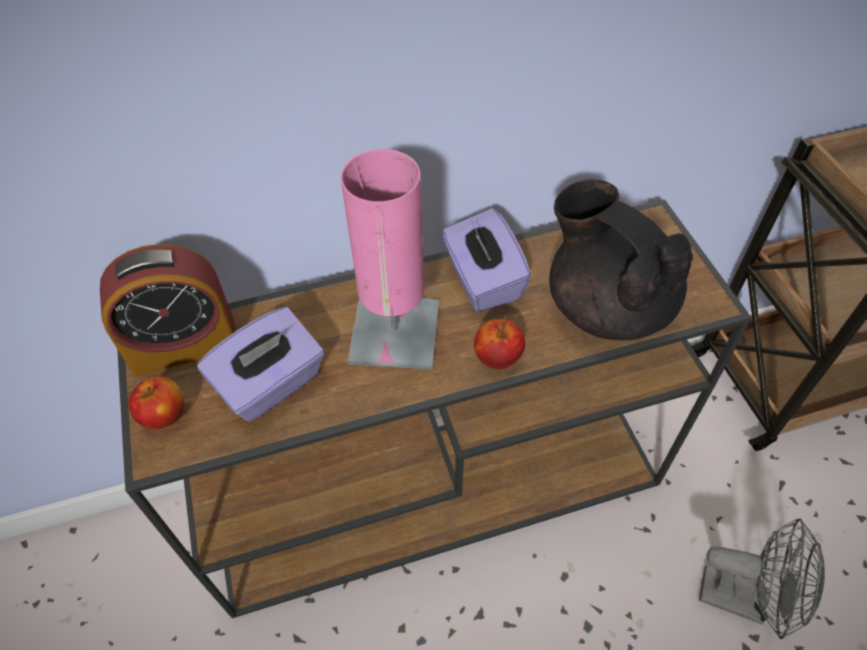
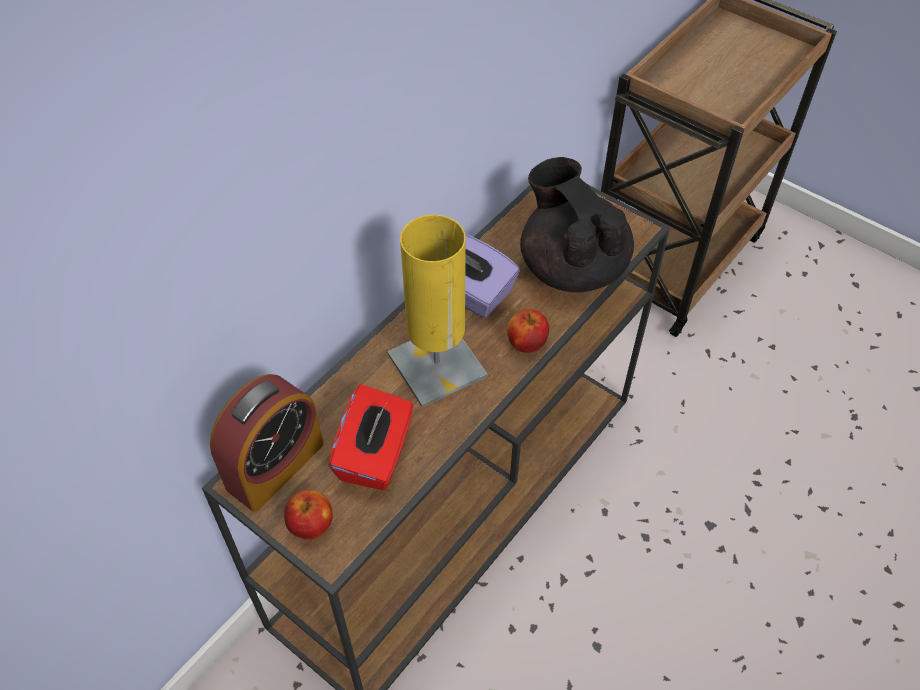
camera: 35 degrees left, 0 degrees up
(271, 384) = (375, 455): purple tissue box -> red tissue box
(395, 333) = (437, 365): pink table lamp -> yellow table lamp
(606, 306) = (572, 266): black teapot -> black teapot turned 45 degrees clockwise
(743, 599) = (734, 450): grey fan -> none

